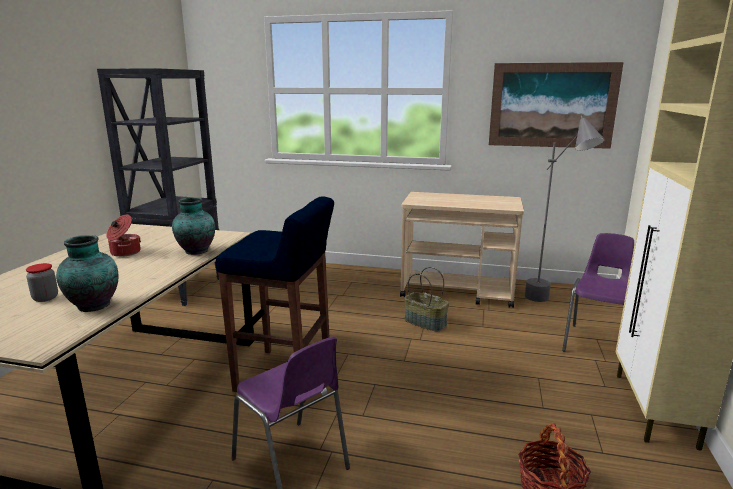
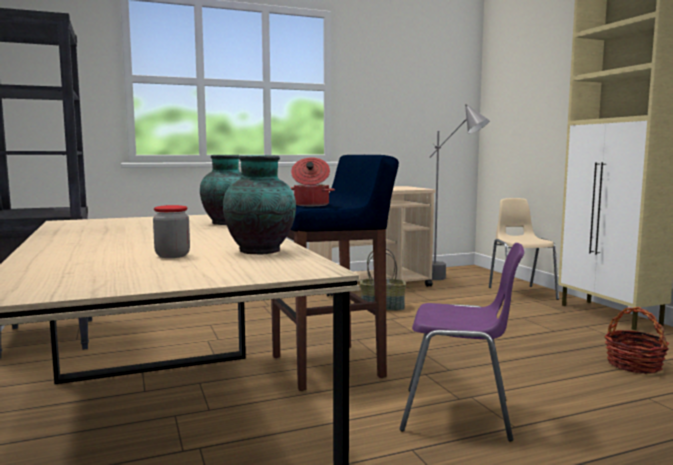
camera: 35 degrees left, 10 degrees down
(124, 252) = (137, 231): cooking pot -> cooking pot (311, 205)
(552, 105) = (416, 104): picture -> none
(598, 343) = (521, 293): purple chair -> beige chair

